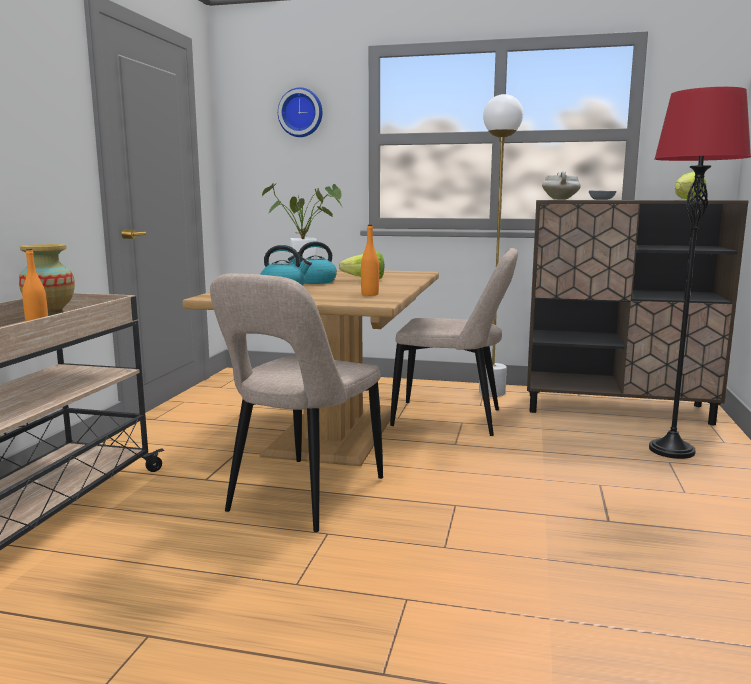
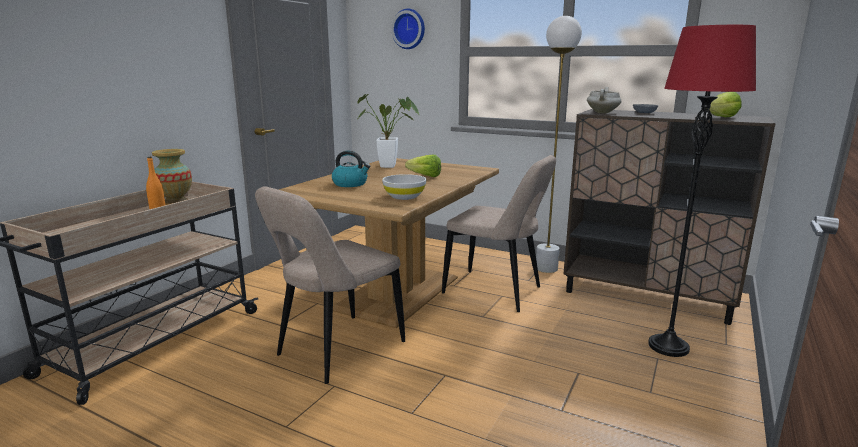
camera: 15 degrees right, 5 degrees up
(314, 282) = (383, 177): kettle -> none
(370, 294) = (404, 197): orange bottle -> white bowl

